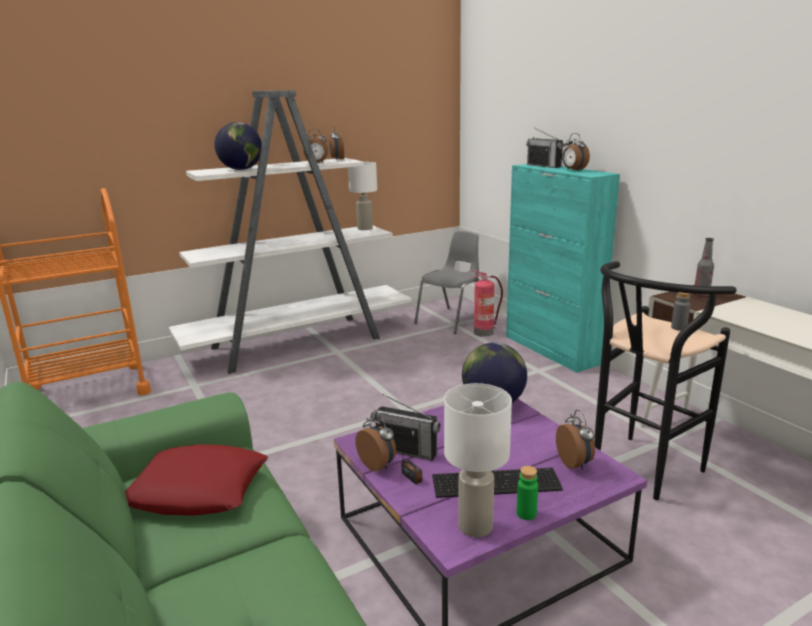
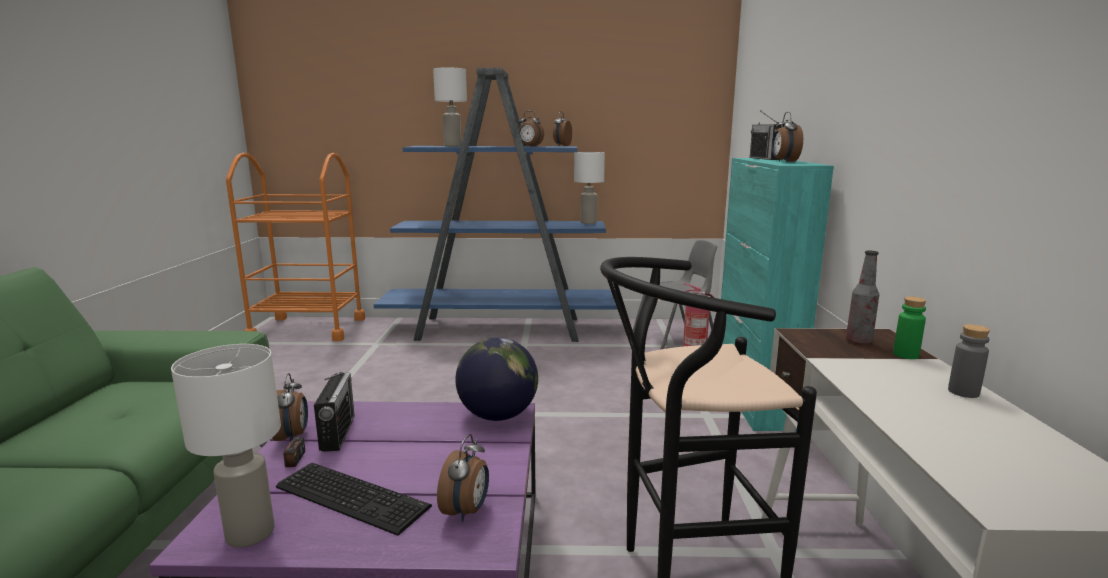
camera: 30 degrees right, 5 degrees down
(198, 489) = (130, 404): red pillow -> none
(241, 169) = (453, 146): globe -> white table lamp
(299, 343) = (502, 329): white bookcase -> blue bookcase
(407, 451) = (338, 433): radio -> radio turned 150 degrees counterclockwise
(526, 513) = (317, 544): green bottle -> green bottle (905, 355)
(679, 328) = (759, 375): grey bottle -> grey bottle (963, 392)

